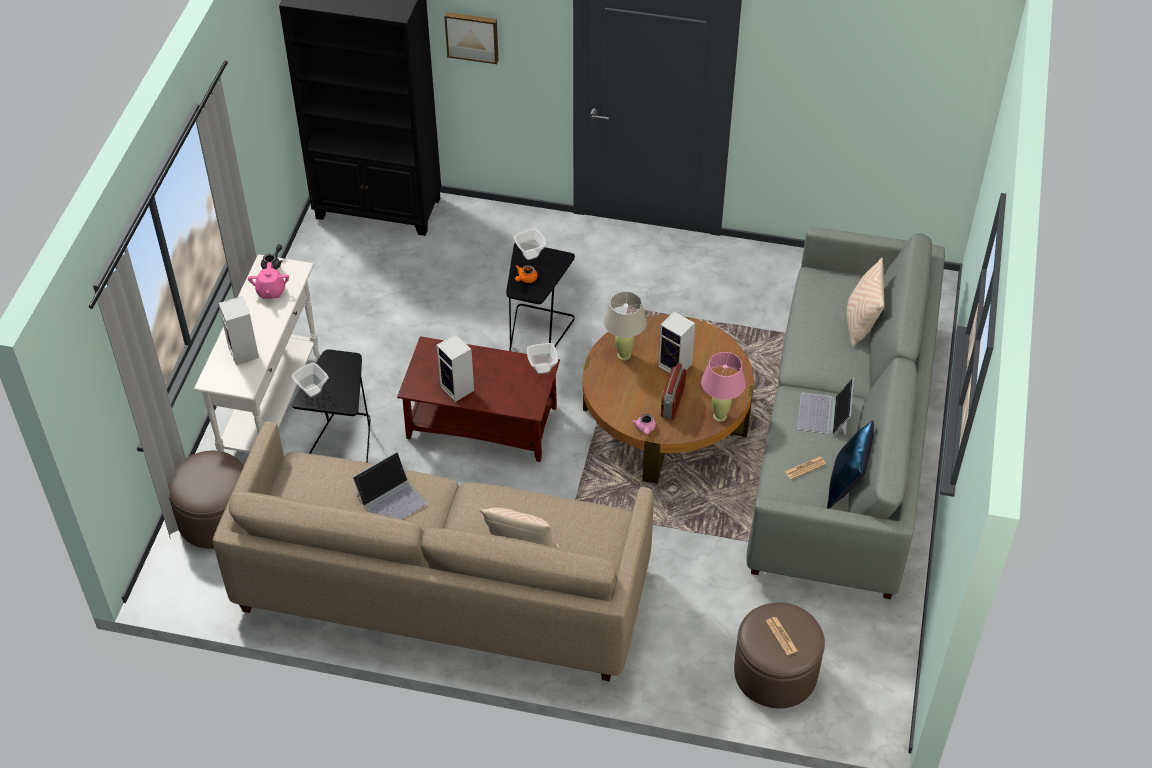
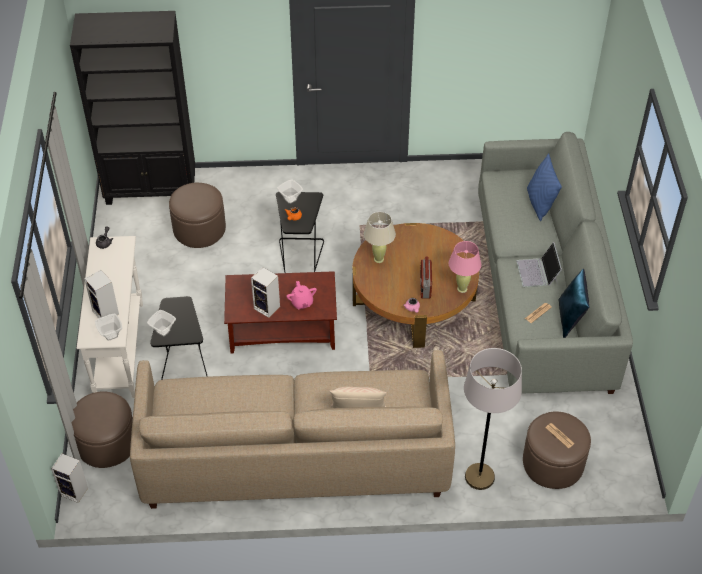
camera: 15 degrees left, 0 degrees up
(271, 292) = (110, 263): pink teapot -> pink teapot (302, 303)
(391, 499) = (250, 399): laptop -> none
(421, 272) = (199, 229): none -> brown ottoman
(472, 36) = (213, 45): picture -> none
(543, 369) = (325, 280): bowl -> bowl (111, 335)
(671, 668) = (479, 477): none -> grey floor lamp
(676, 365) = (418, 259): speaker -> speaker (75, 491)
(860, 324) = (539, 203): beige pillow -> blue pillow

